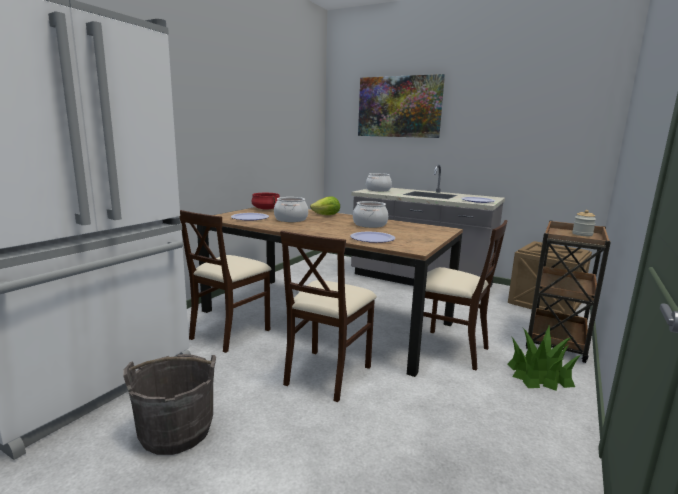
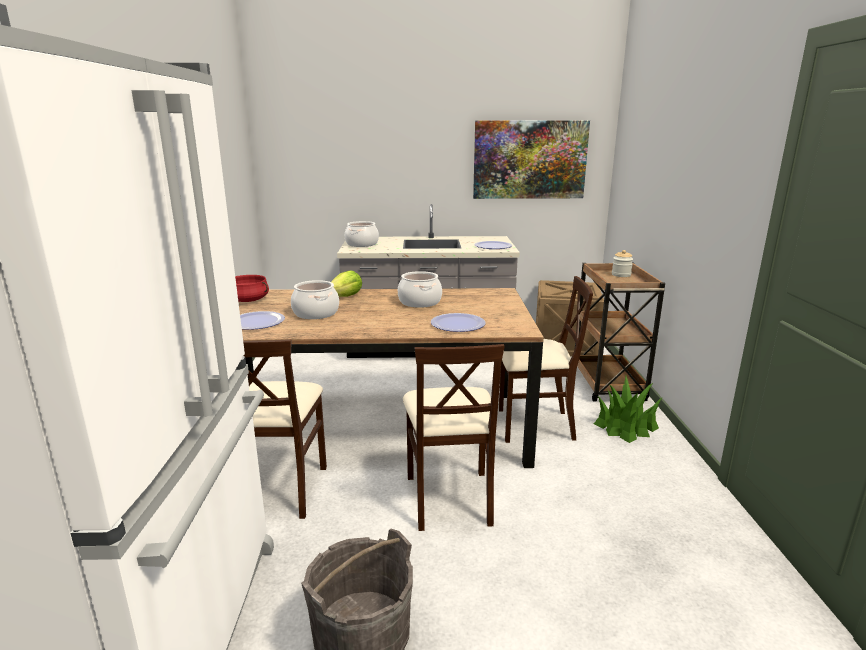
camera: 30 degrees left, 5 degrees up
(399, 107) = (365, 130): picture -> picture (529, 160)

